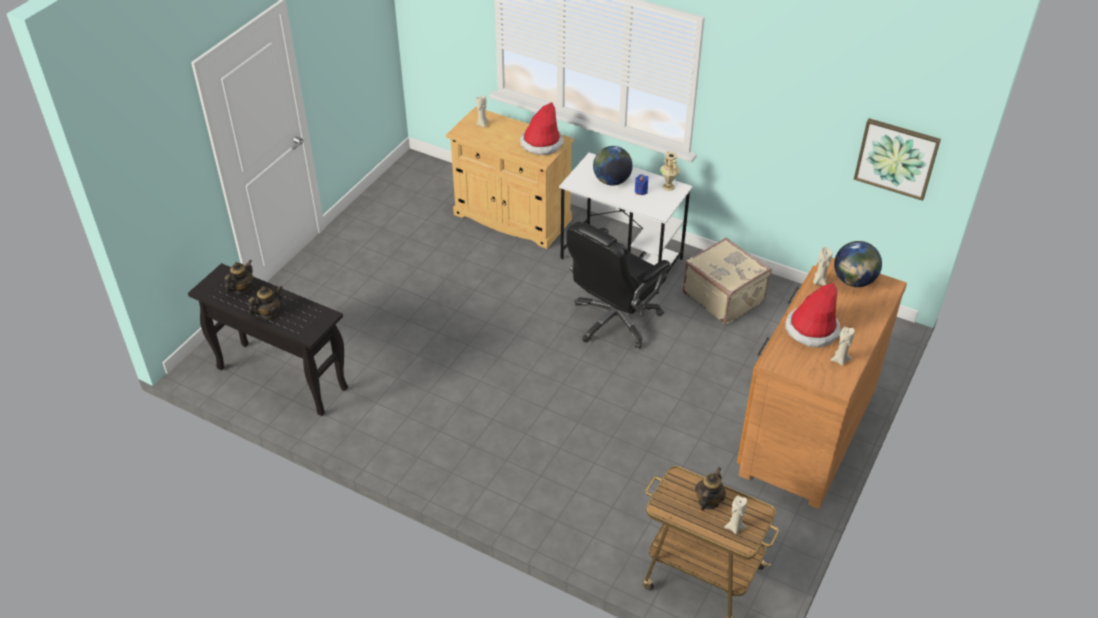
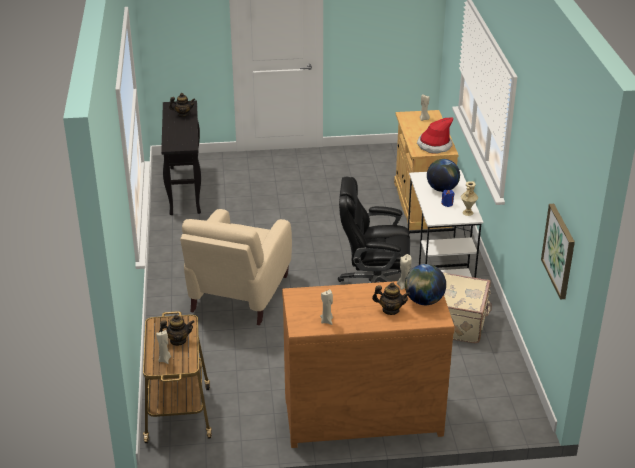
camera: 55 degrees right, 10 degrees down
(269, 313) = (173, 129): teapot -> teapot (390, 310)
(537, 431) = (238, 295): none -> beige armchair
(812, 330) = (345, 299): hat -> none

